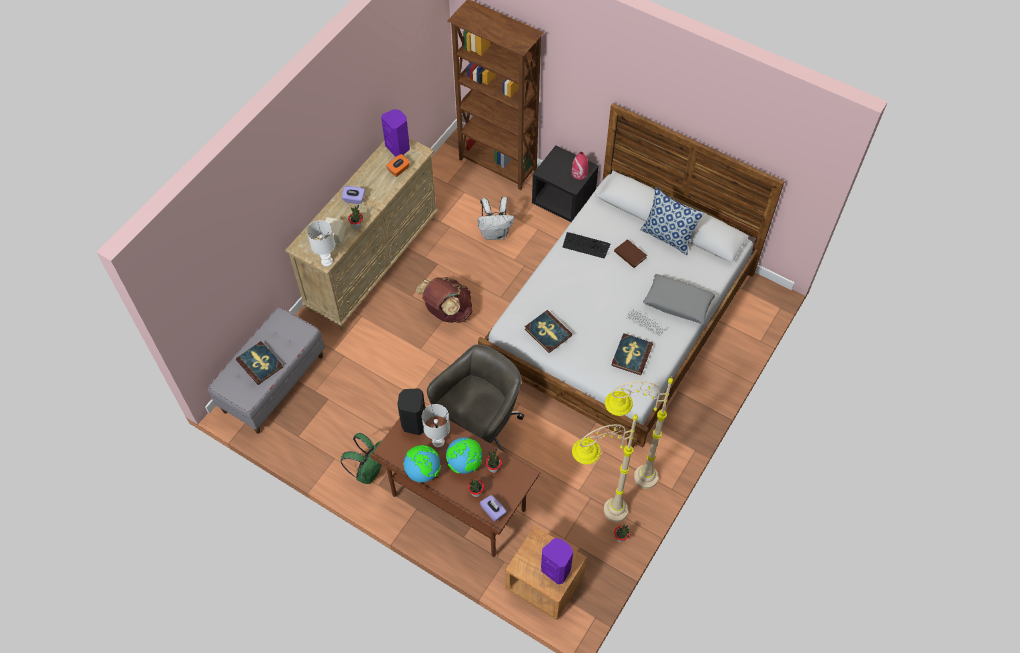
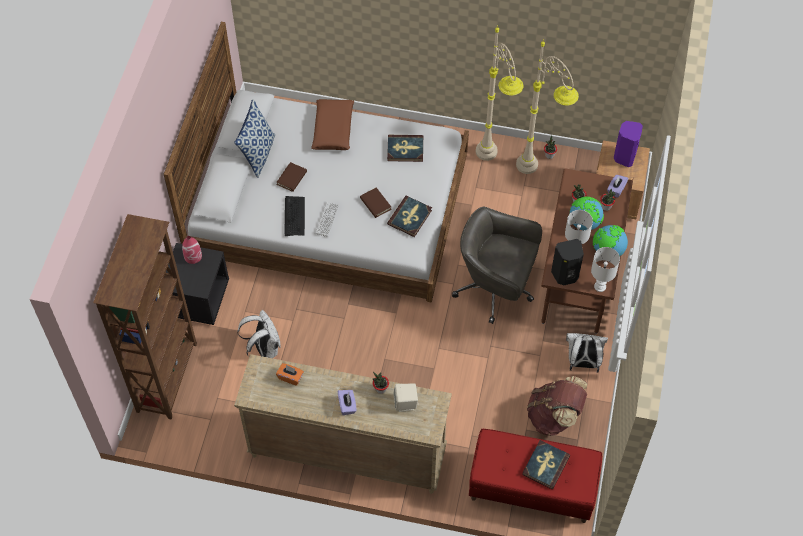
camera: 110 degrees left, 0 degrees up
(273, 383) = (531, 488): grey bench -> red bench
(327, 261) = (437, 399): white table lamp -> white table lamp (599, 286)
(368, 470) = (582, 363): green backpack -> white backpack
(398, 147) = (258, 389): purple speaker -> none
(447, 312) = (380, 360): brown backpack -> brown backpack (554, 416)
(574, 310) = (375, 204): none -> brown book
(646, 322) = (365, 147): keyboard -> keyboard (327, 219)
(677, 303) = (333, 129): grey pillow -> brown pillow

